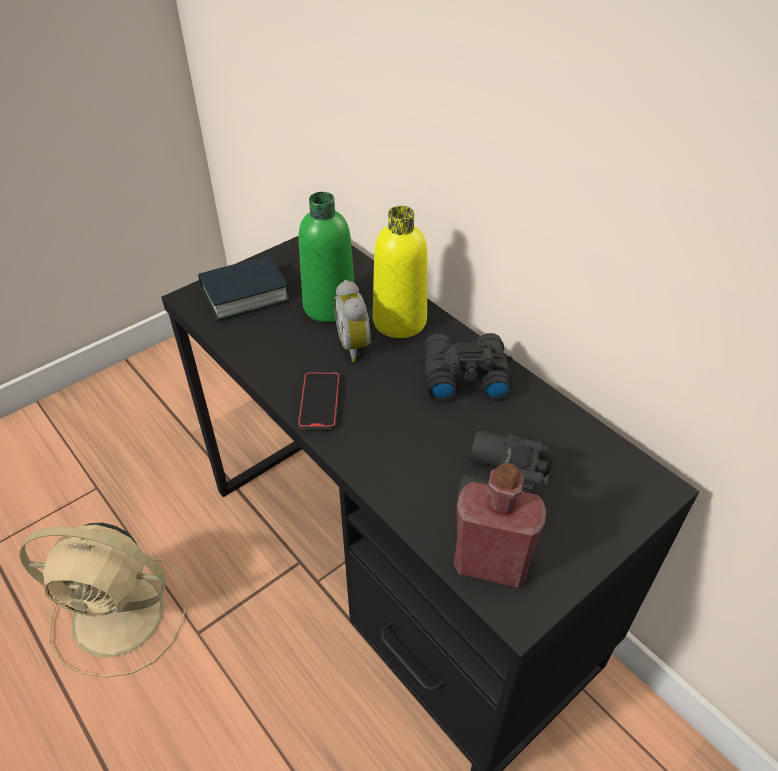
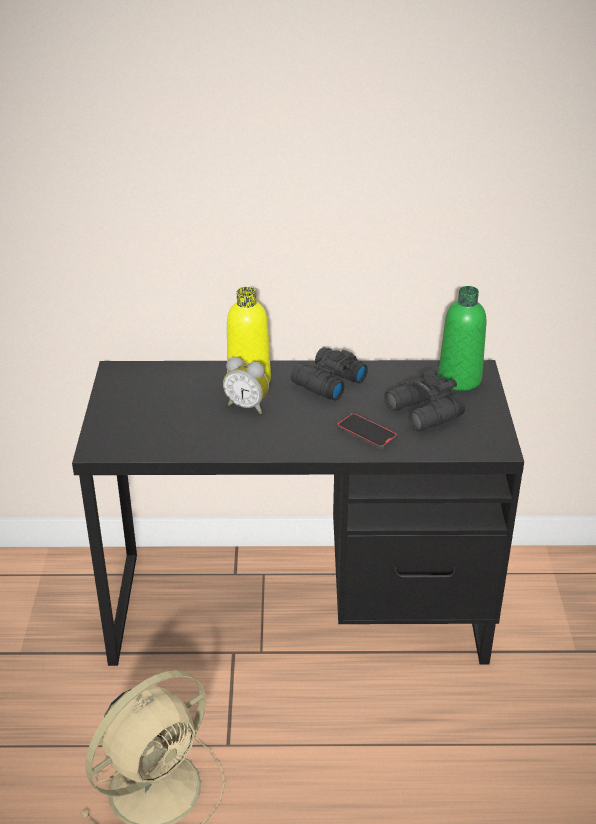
camera: 50 degrees left, 10 degrees down
(245, 294) = (129, 425): book -> none
(319, 403) = (279, 442): phone -> phone (366, 433)
(329, 306) = (194, 398): green bottle -> green bottle (459, 379)
(490, 563) = (464, 442): red bottle -> none

